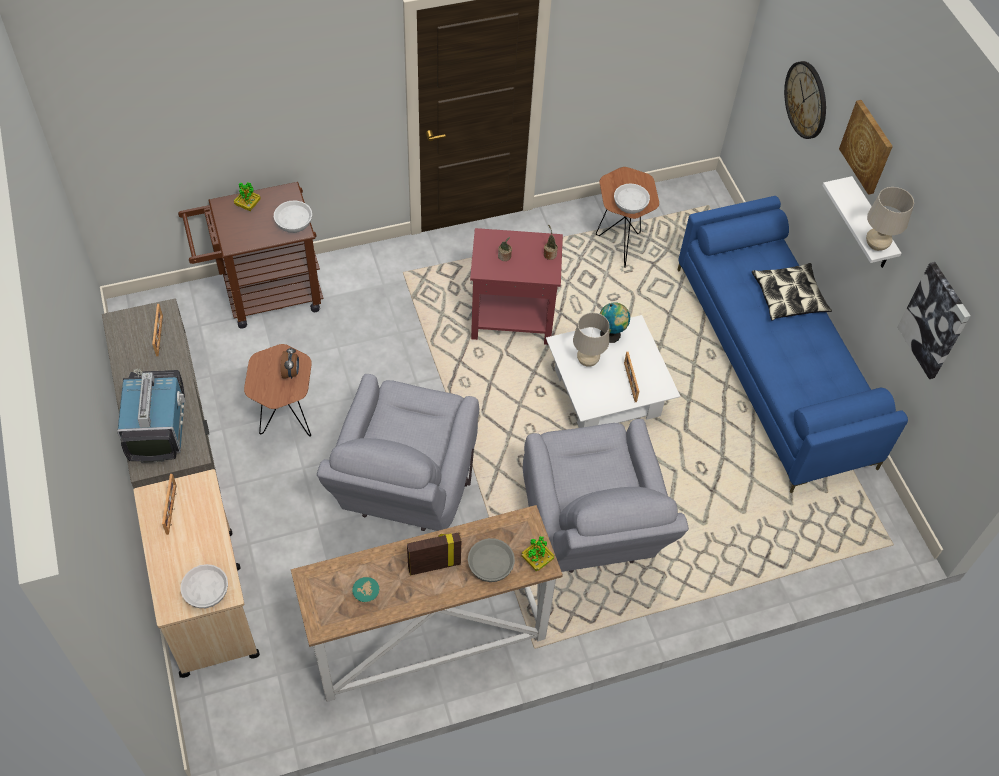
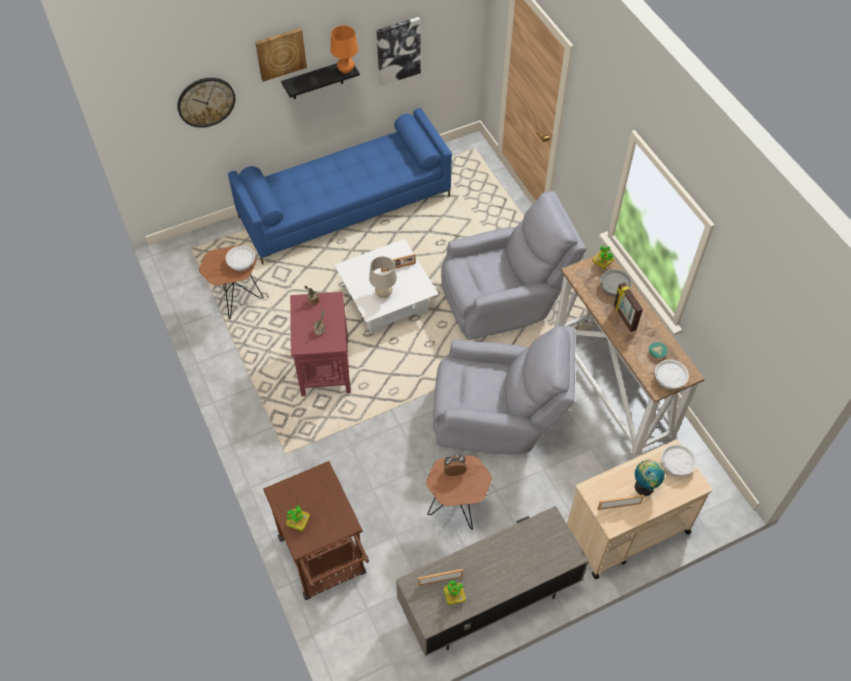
camera: 95 degrees left, 0 degrees up
(137, 345) = (454, 596): none -> potted plant
(157, 425) = (531, 555): television -> none
(293, 223) = (315, 480): white bowl -> white bowl (670, 379)
(611, 335) = (357, 281): globe -> globe (644, 486)
(789, 297) = (314, 174): pillow -> none
(870, 226) = (317, 80): white shelf -> black shelf
(876, 245) = (346, 70): beige table lamp -> orange table lamp

